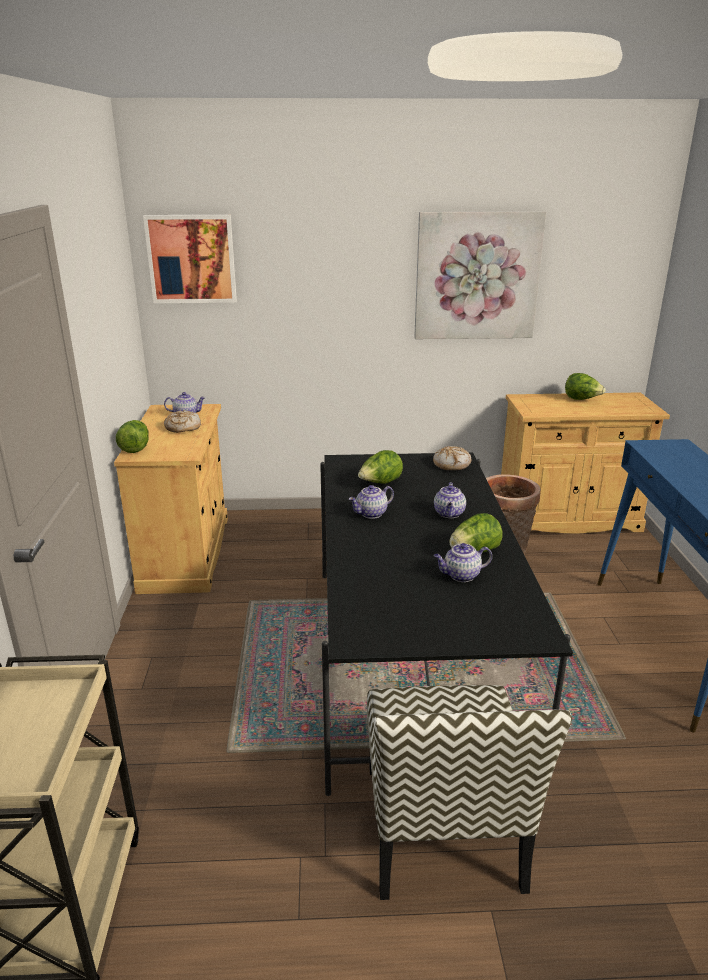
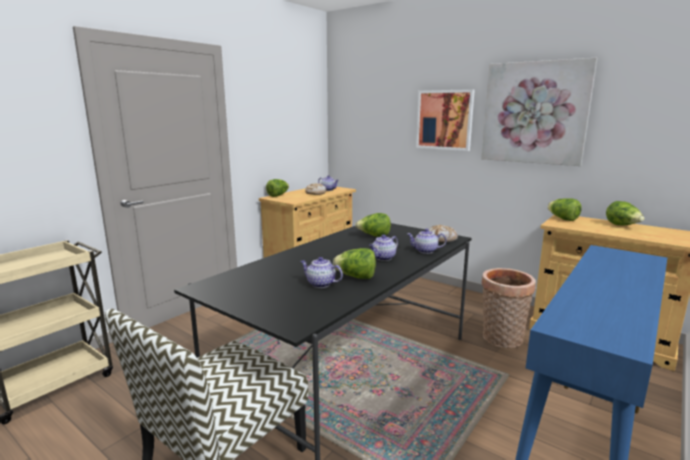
camera: 40 degrees right, 10 degrees down
(191, 259) = (354, 100): picture -> picture (444, 120)
(371, 514) = (337, 246): teapot -> teapot (425, 251)
(526, 402) = (562, 219): none -> lettuce

